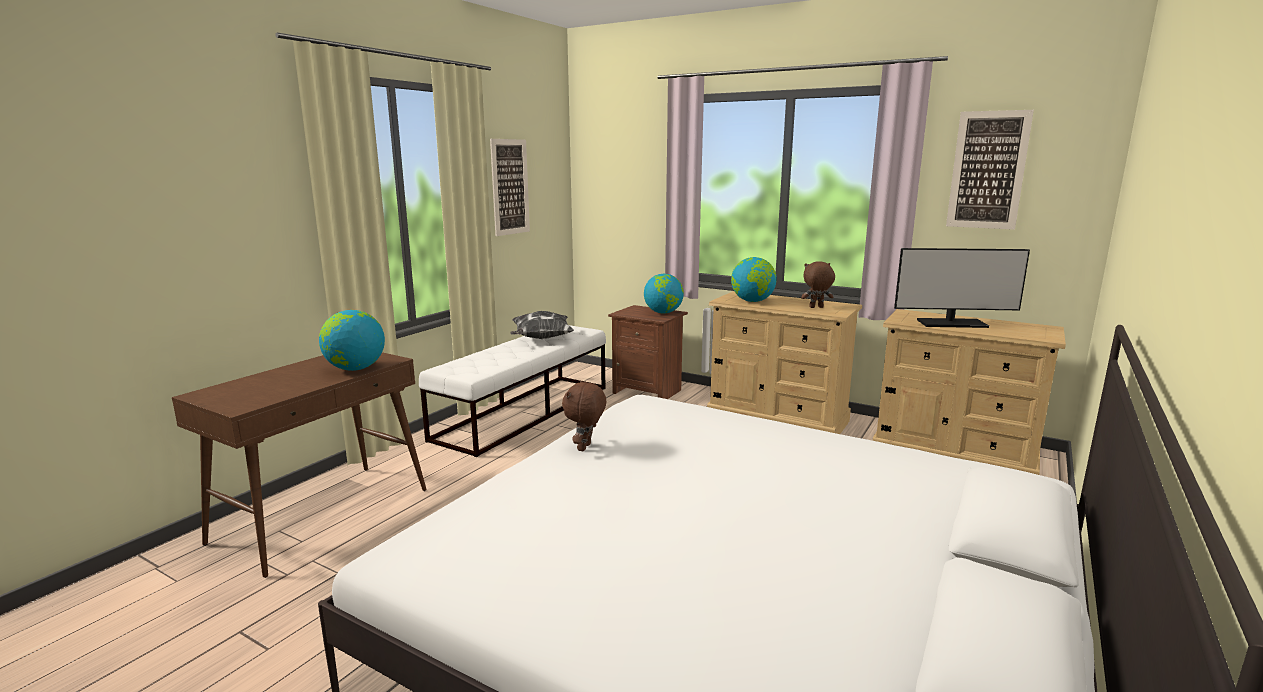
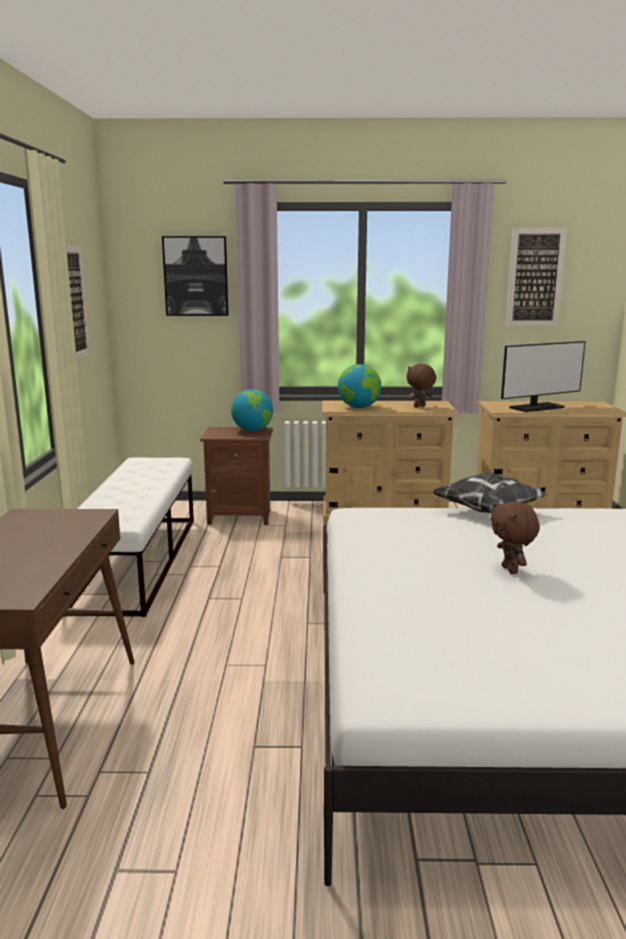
camera: 30 degrees left, 0 degrees up
(355, 369) = (72, 530): globe -> none
(541, 339) = (139, 475): pillow -> pillow (489, 513)
(585, 448) = (379, 561): brown plush toy -> brown plush toy (511, 570)
(637, 165) = (196, 276): none -> picture

